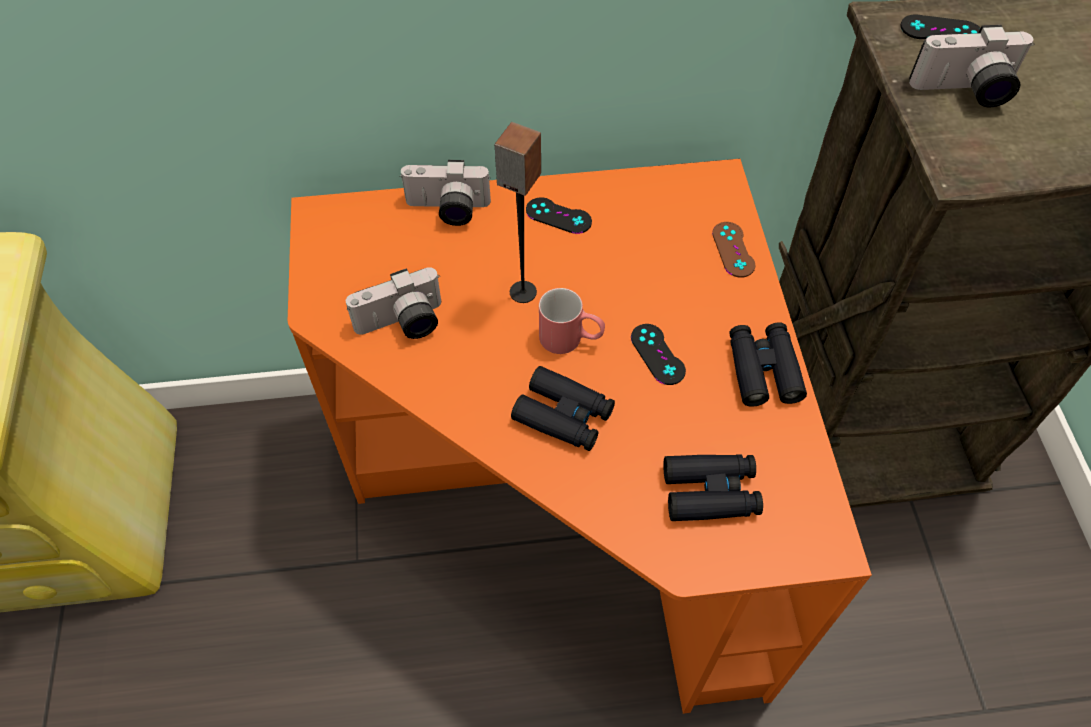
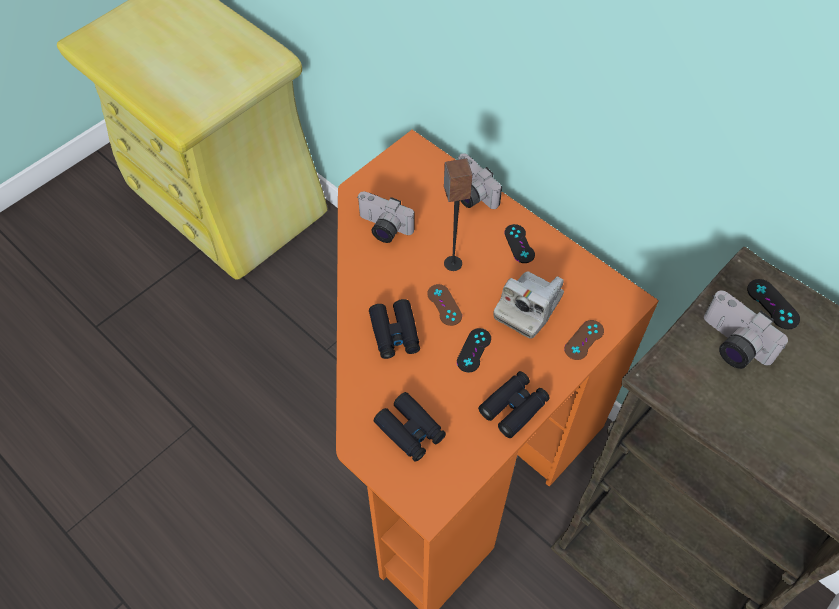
camera: 50 degrees right, 0 degrees up
(571, 339) = (444, 305): red mug -> brown game controller
(648, 267) = (528, 308): none -> camera

